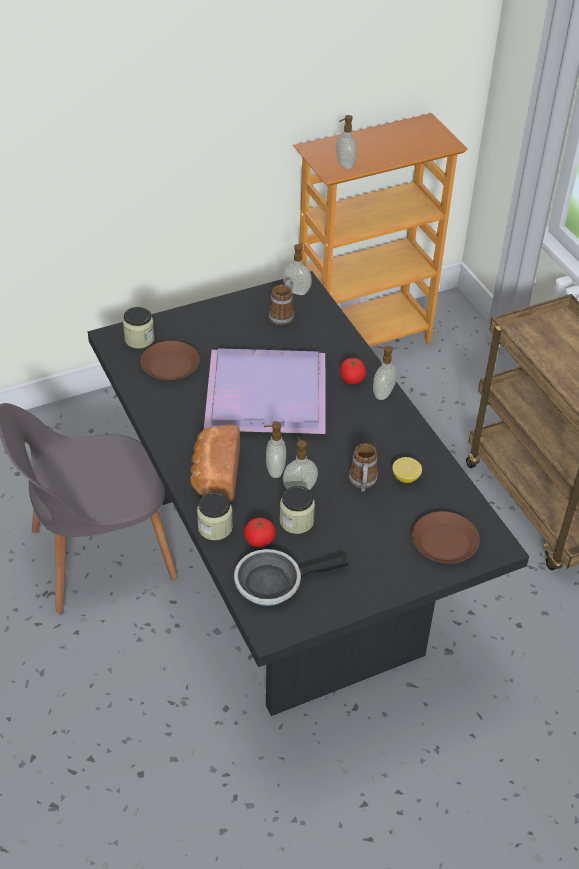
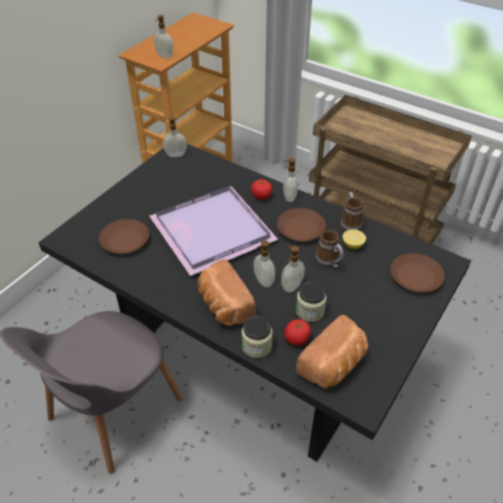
camera: 30 degrees left, 0 degrees up
(139, 339) = (85, 231): jar -> none
(273, 582) = (334, 365): frying pan -> bread
(283, 314) = (179, 173): mug -> mug (349, 222)
(364, 434) = (301, 228): none -> brown plate

